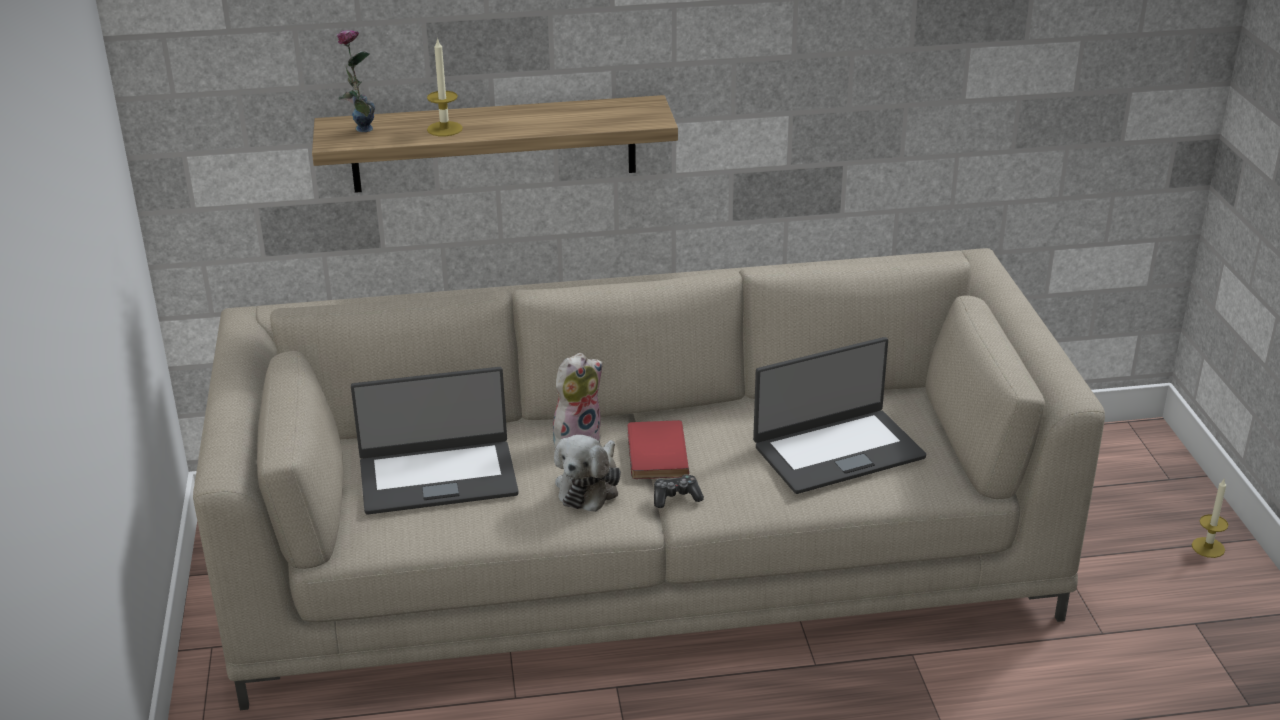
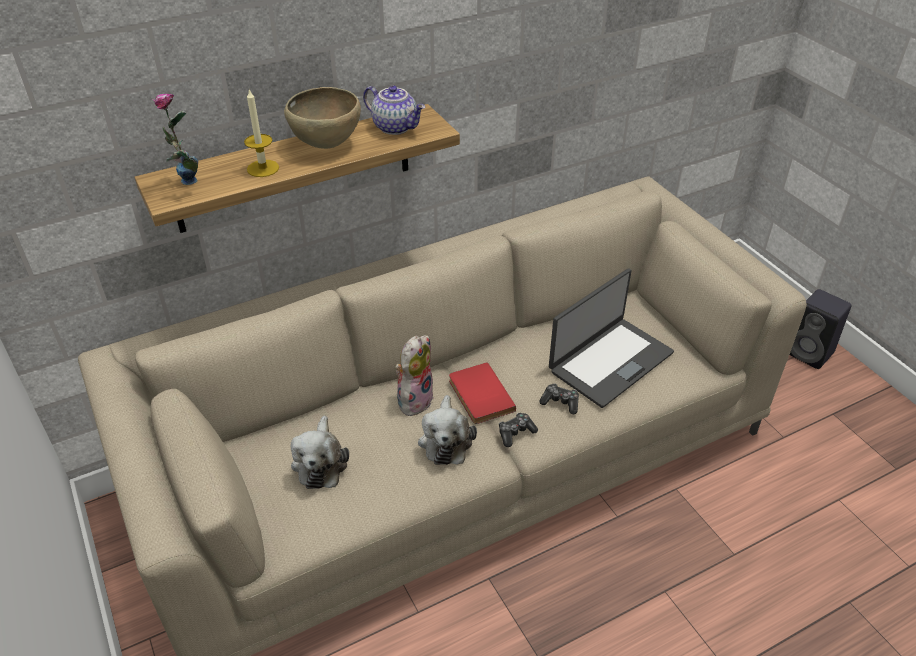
camera: 20 degrees left, 10 degrees up
(438, 476) = (320, 462): laptop -> plush toy
(525, 117) = (327, 144): none -> brown bowl
(611, 112) = (396, 127): none -> teapot
(748, 478) = (560, 402): none -> game controller
(1208, 547) = (810, 353): candle -> black speaker

